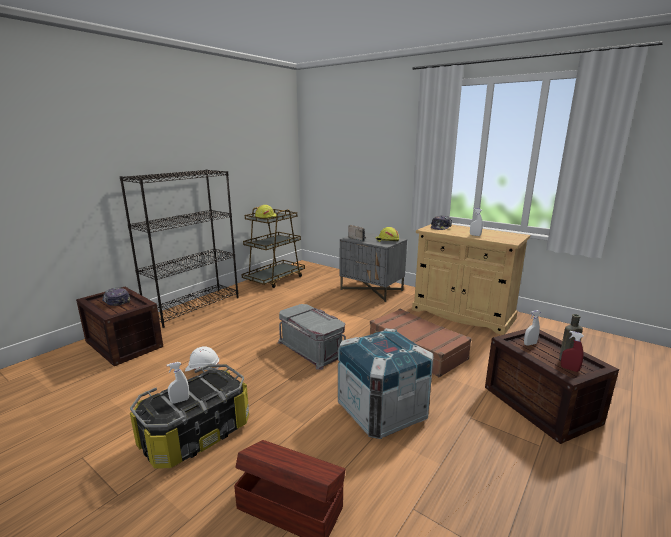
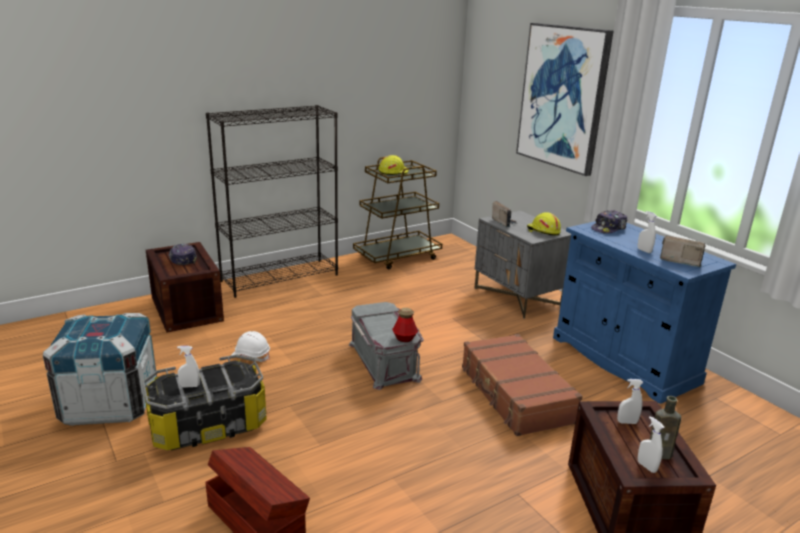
camera: 20 degrees right, 5 degrees up
(333, 325) = (404, 338): none -> bottle
(381, 151) = (563, 97): none -> picture
(382, 412) = (415, 457): crate -> crate (110, 403)
(462, 314) = (623, 360): beige cabinet -> blue cabinet
(500, 237) = (679, 261): none -> radio
(569, 369) = (646, 467): red spray bottle -> white spray bottle

